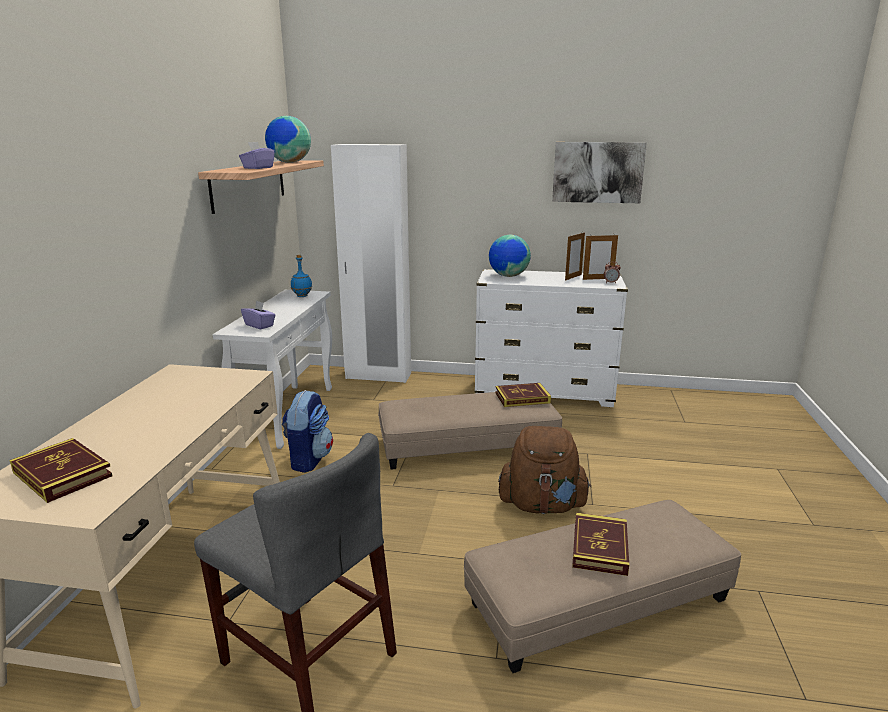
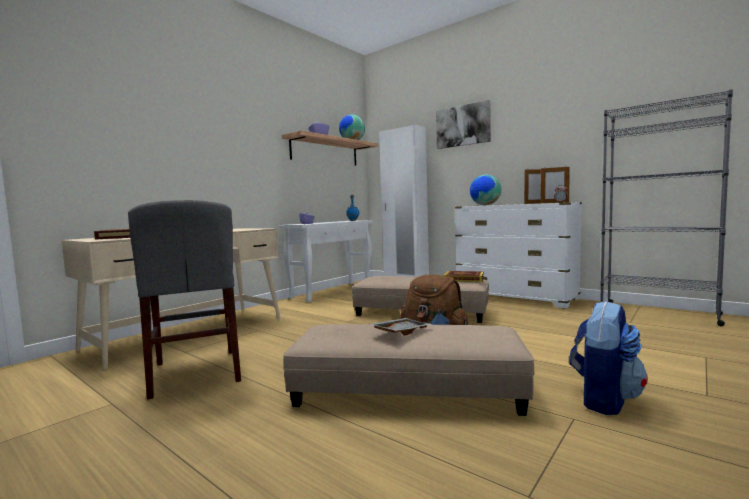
camera: 30 degrees right, 15 degrees down
(308, 459) = (317, 307): backpack -> backpack (604, 399)
(597, 172) = (556, 124): picture -> picture (463, 125)
(600, 547) = (400, 332): book -> grey tray
(694, 400) = (658, 313): none -> grey bookcase

